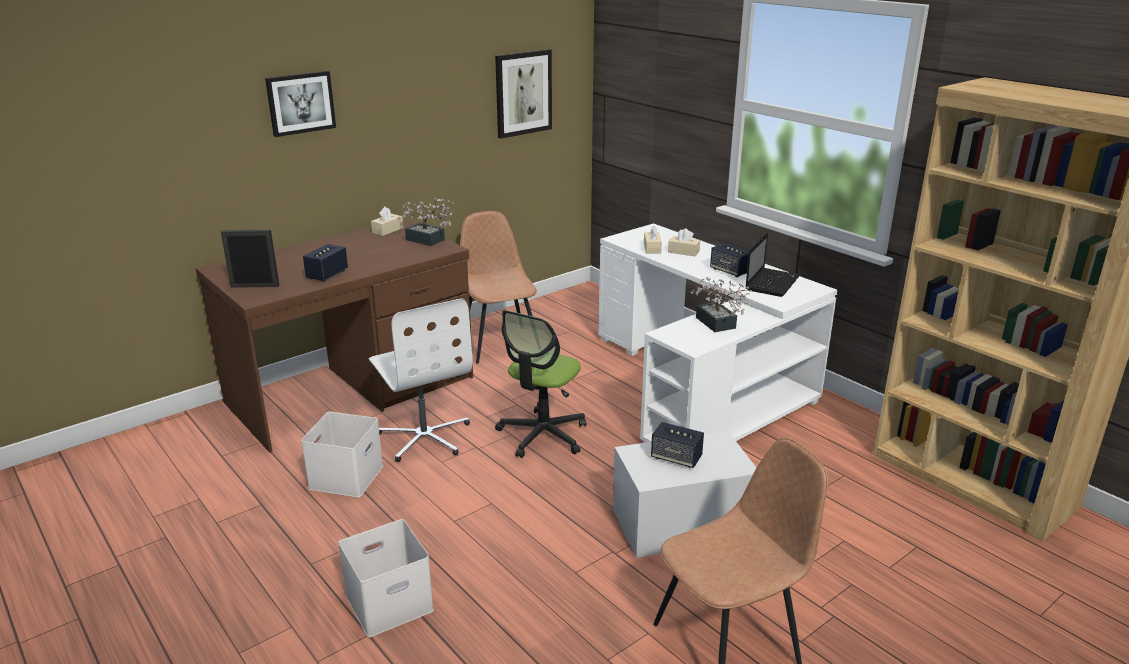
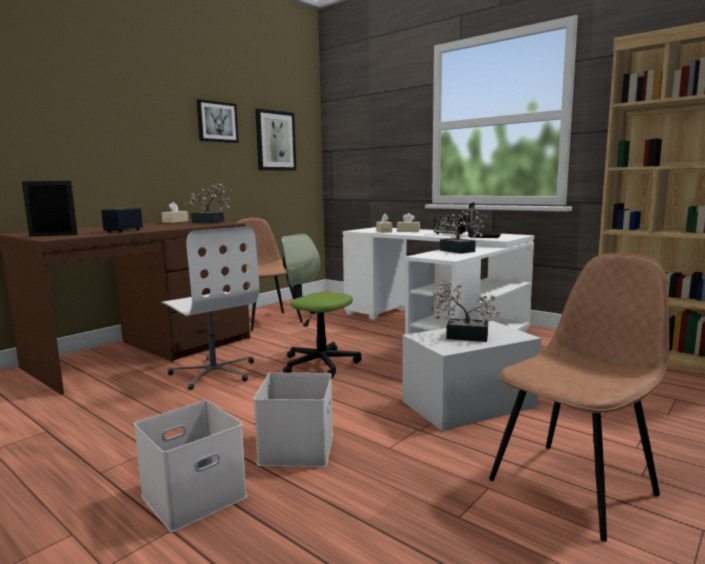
camera: 10 degrees left, 15 degrees down
(300, 103) = (103, 110): picture -> picture (217, 122)
(346, 476) = (139, 403): white storage box -> white storage box (295, 447)
(542, 435) = (320, 363): office chair -> office chair turned 105 degrees clockwise
(676, 458) = (461, 336): speaker -> potted plant

